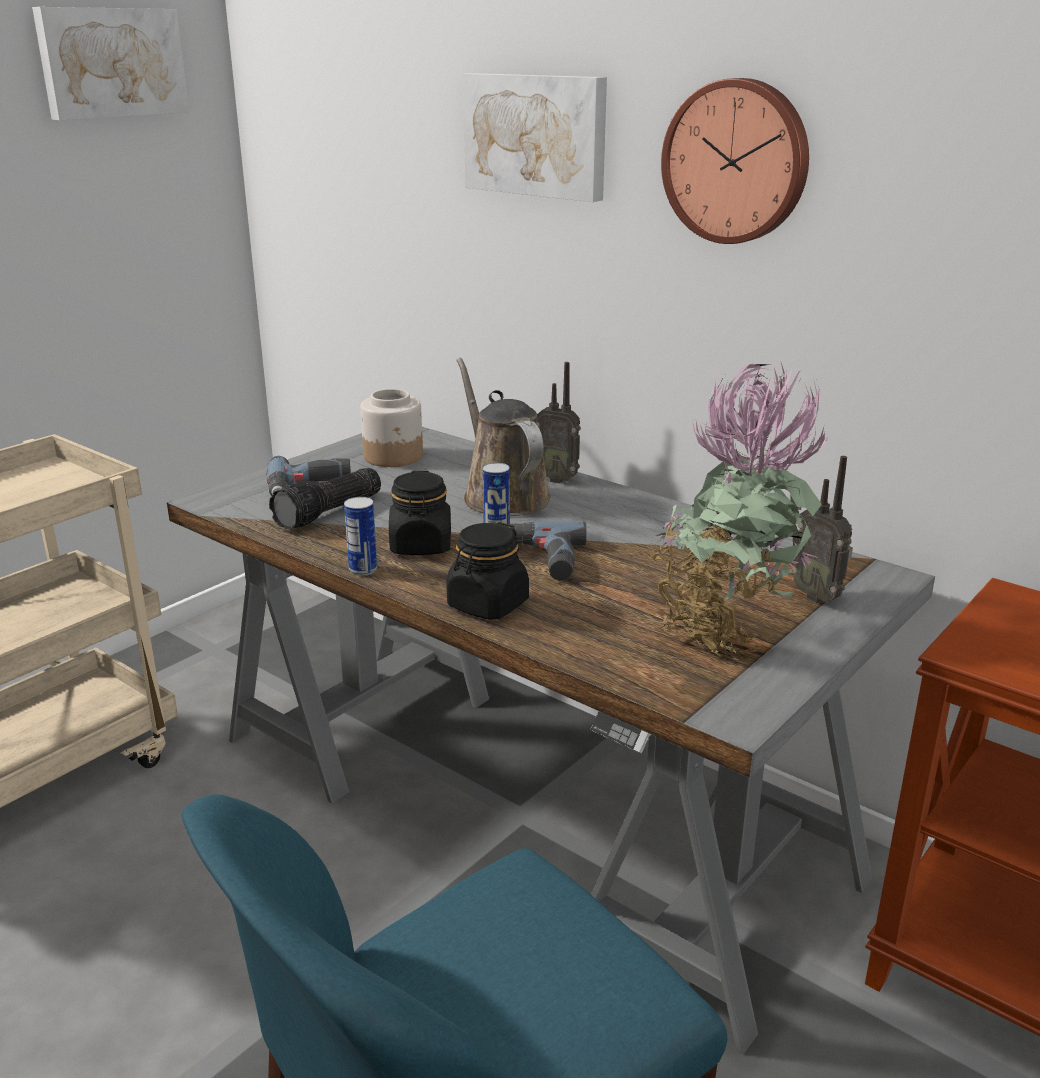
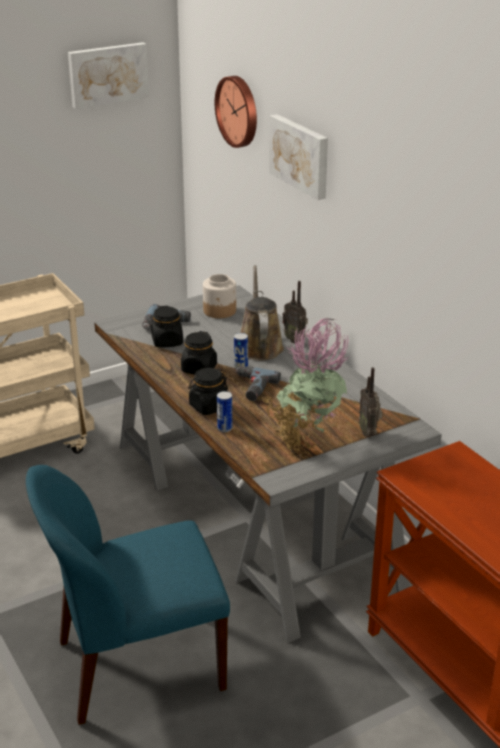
camera: 20 degrees right, 5 degrees up
(330, 513) = (167, 342): flashlight -> black jar
(363, 570) = (164, 377): can -> can (224, 428)
(737, 162) = (375, 199): wall clock -> wall clock (239, 111)

